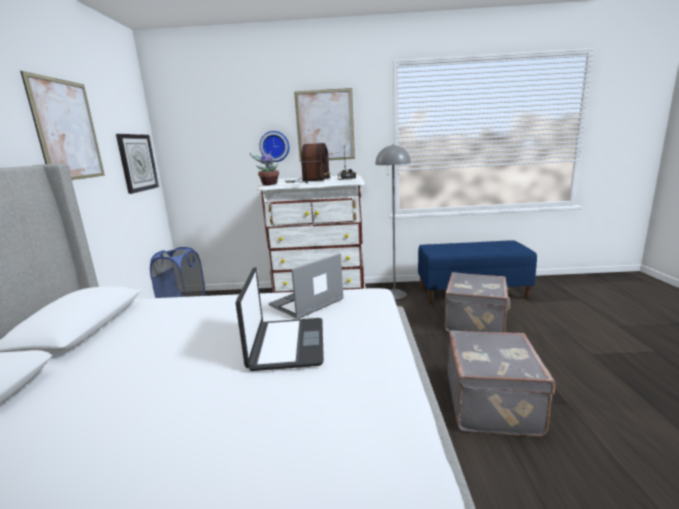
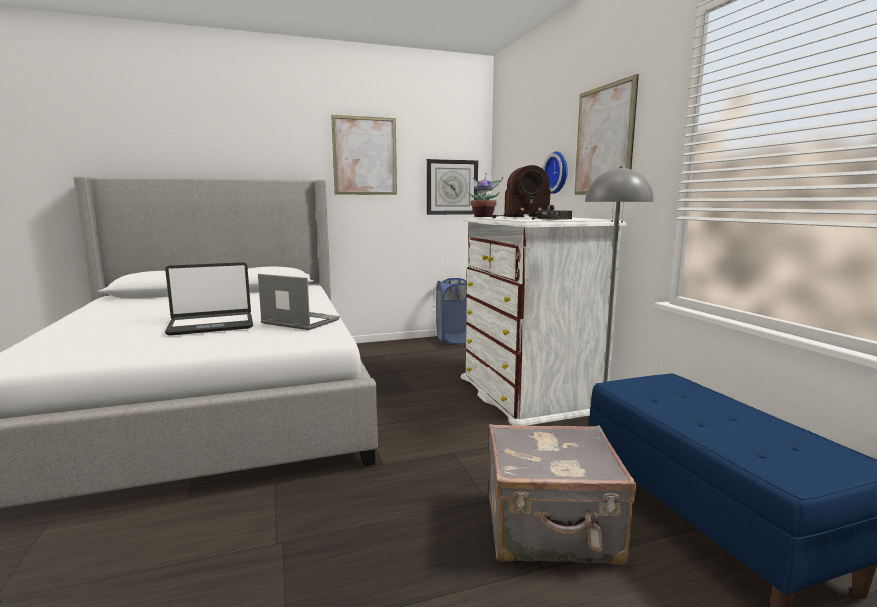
camera: 70 degrees right, 5 degrees down
(493, 404) = (286, 546): grey suitcase -> none

